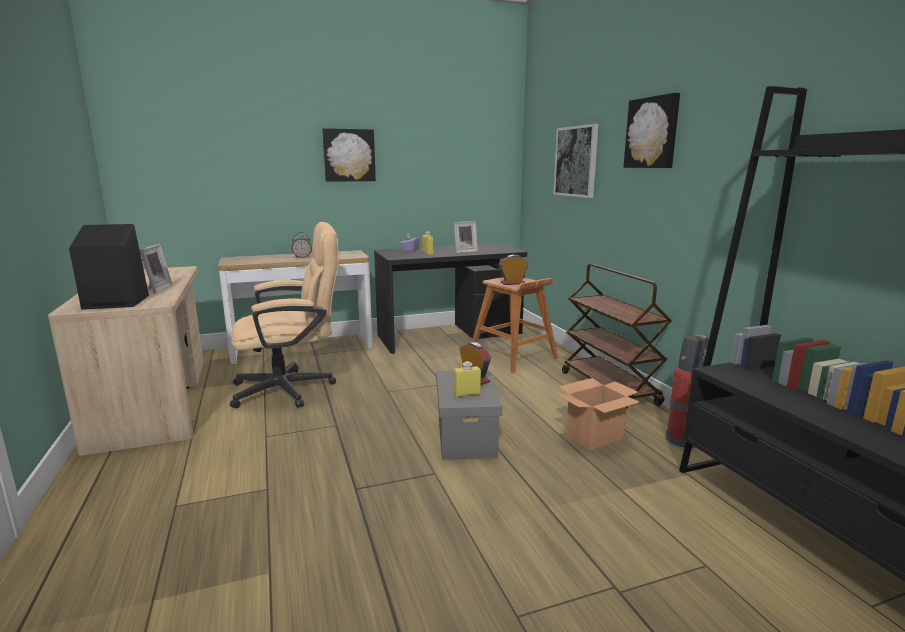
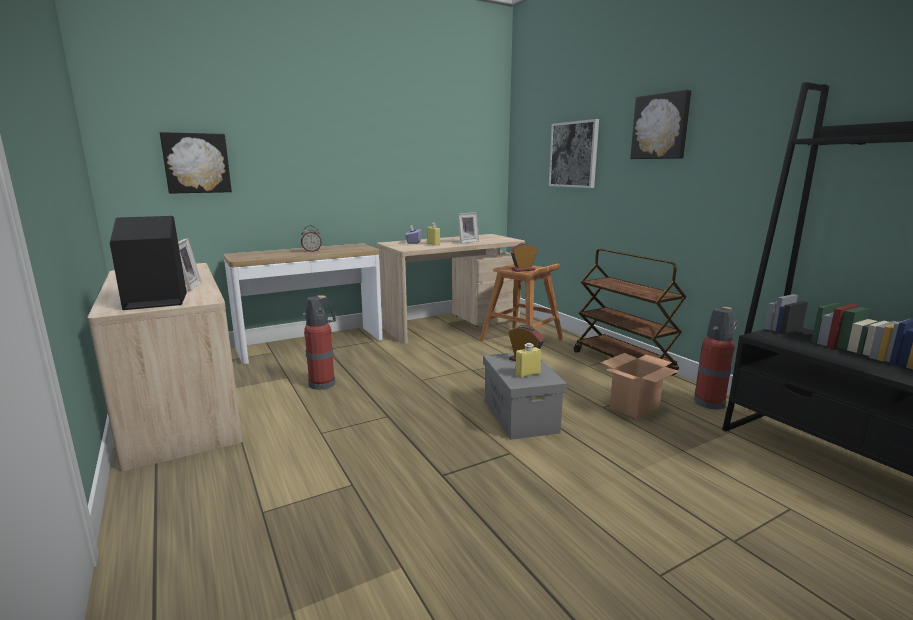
camera: 10 degrees left, 0 degrees up
(293, 388) = (323, 384): beige office chair -> fire extinguisher
(349, 155) = (350, 148): picture -> picture (196, 163)
(449, 336) = (451, 324): black desk -> beige desk

